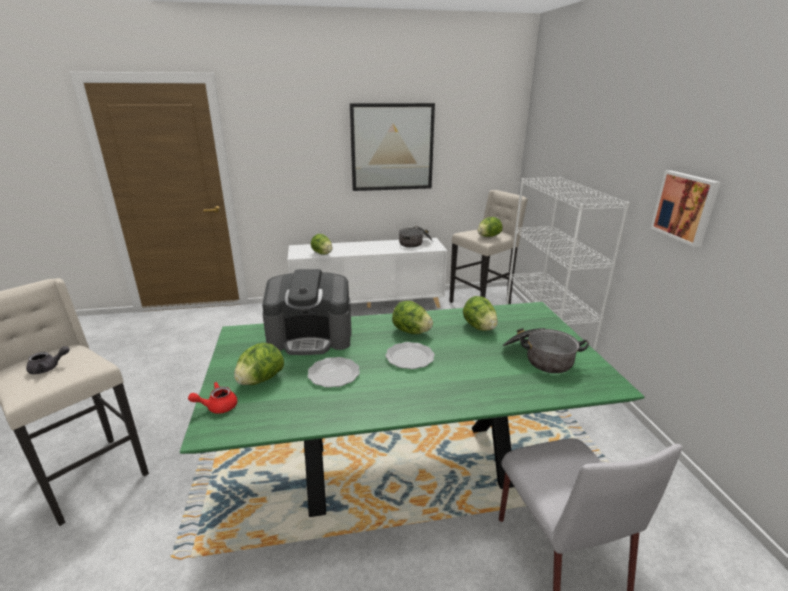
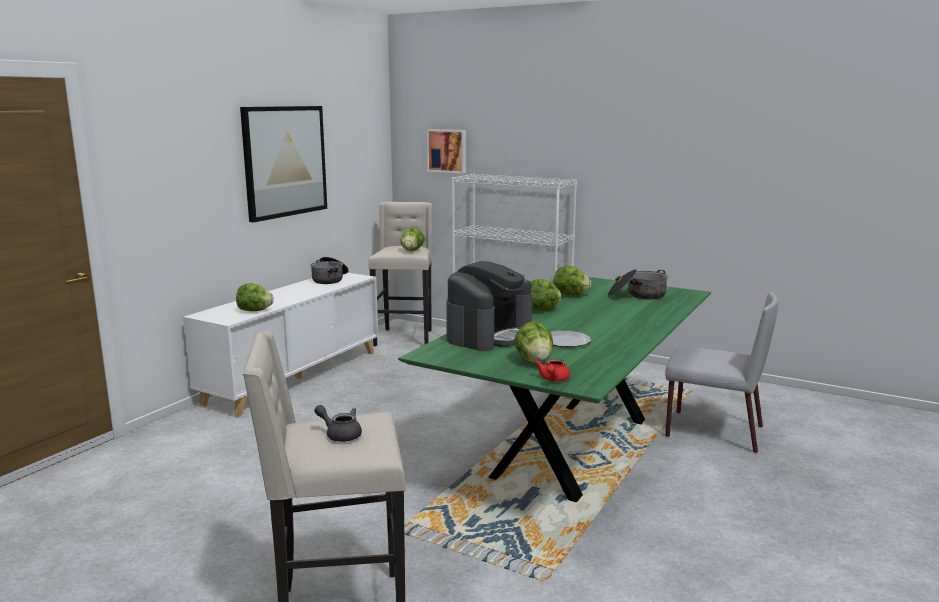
camera: 50 degrees left, 10 degrees down
(48, 368) = (340, 434): grey teapot -> grey teapot turned 75 degrees counterclockwise
(410, 357) = (579, 319): plate -> none
(685, 207) = (633, 172): picture -> picture (447, 150)

